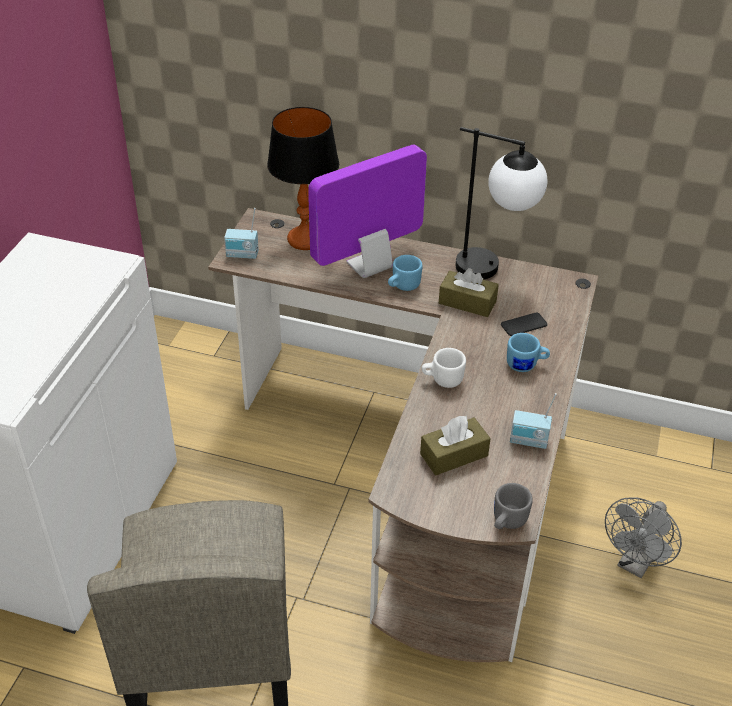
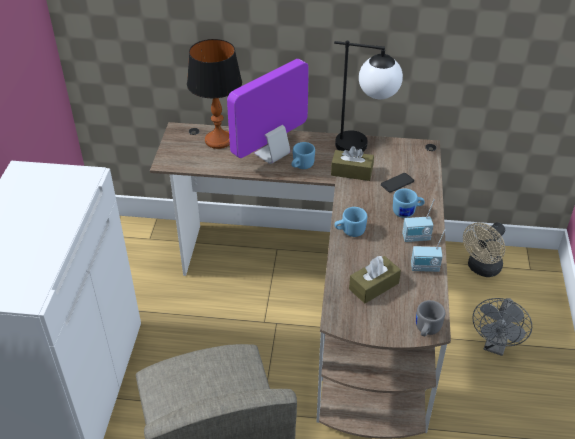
camera: 10 degrees left, 0 degrees up
(242, 255) = (173, 158): radio -> radio (416, 238)
(442, 379) = (349, 231): white mug -> blue mug
(643, 458) = (481, 269): none -> beige fan

